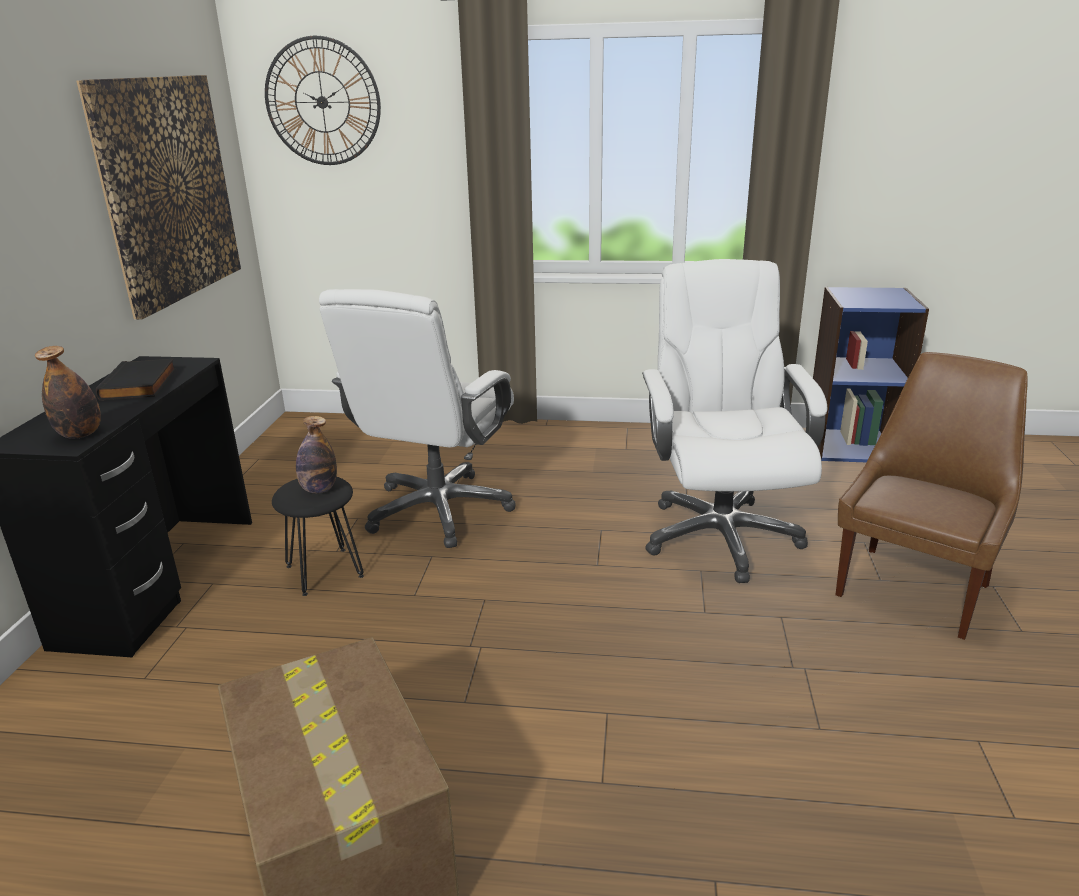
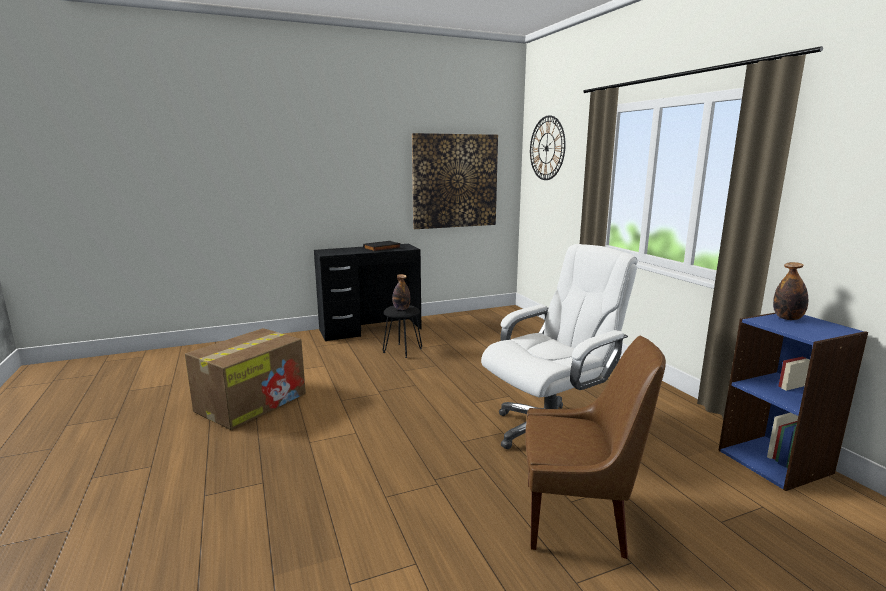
camera: 60 degrees right, 10 degrees down
(80, 434) = (335, 253): bottle -> bottle (787, 318)
(438, 510) = (475, 355): white office chair -> none

